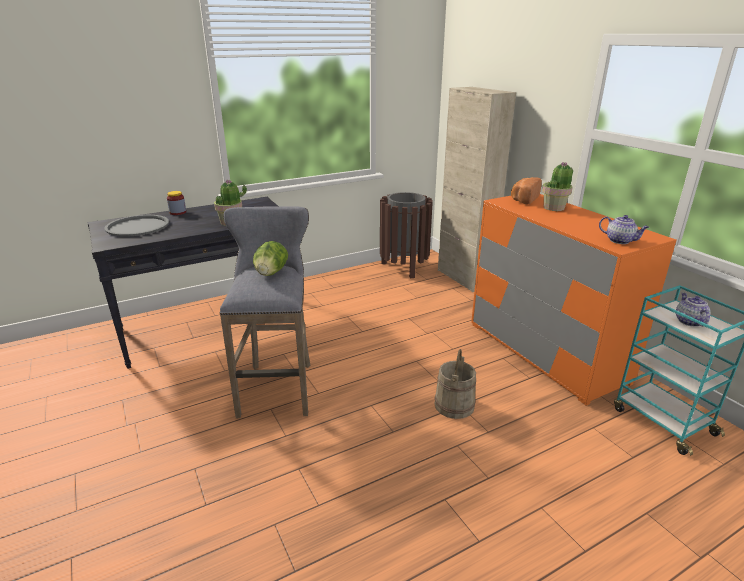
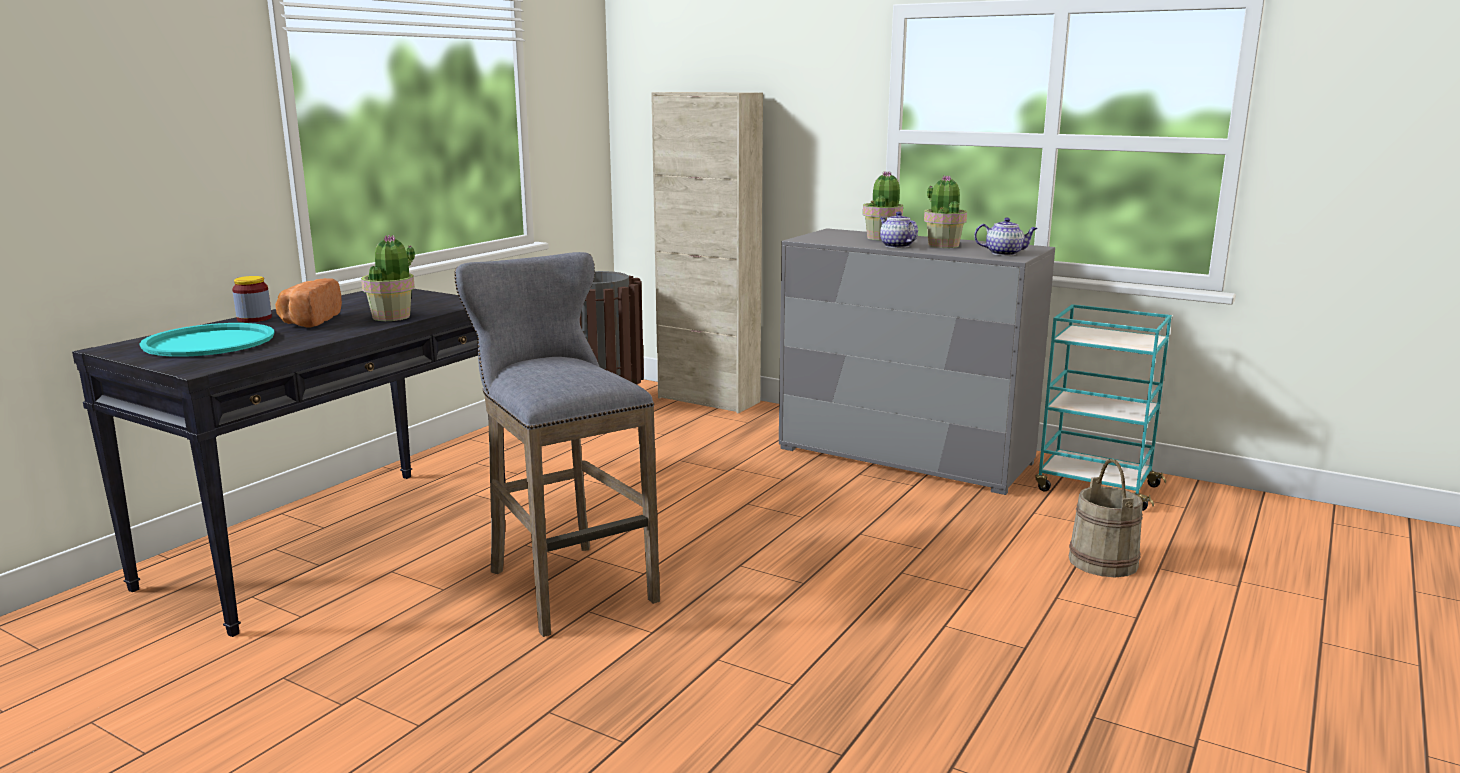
camera: 30 degrees left, 10 degrees down
(137, 226) = (209, 342): grey tray -> turquoise tray
(271, 273) = (560, 364): lettuce -> none
(454, 405) = (852, 535): beige bucket -> beige bucket (1102, 561)
(523, 199) = (830, 235): bread -> bread (308, 321)
(545, 352) = (904, 456): orange dresser -> grey dresser
(586, 223) = (943, 245): none -> potted plant
(688, 321) = (1106, 338): teapot -> teapot (896, 246)

